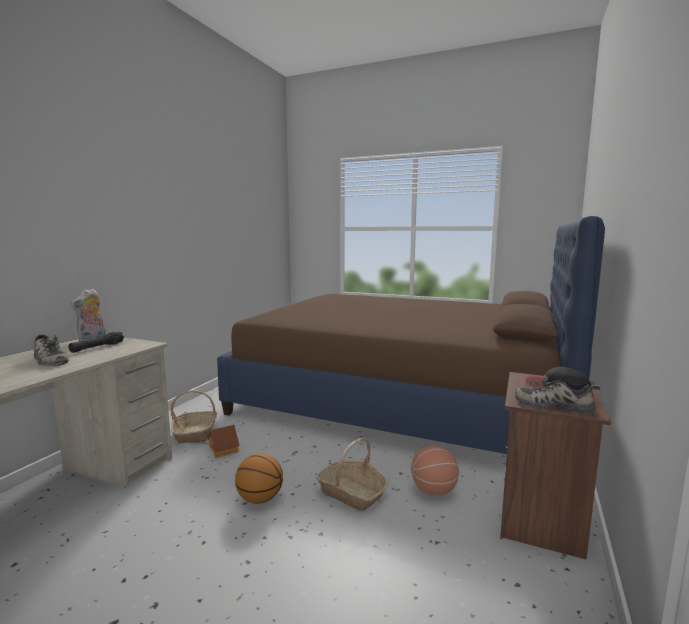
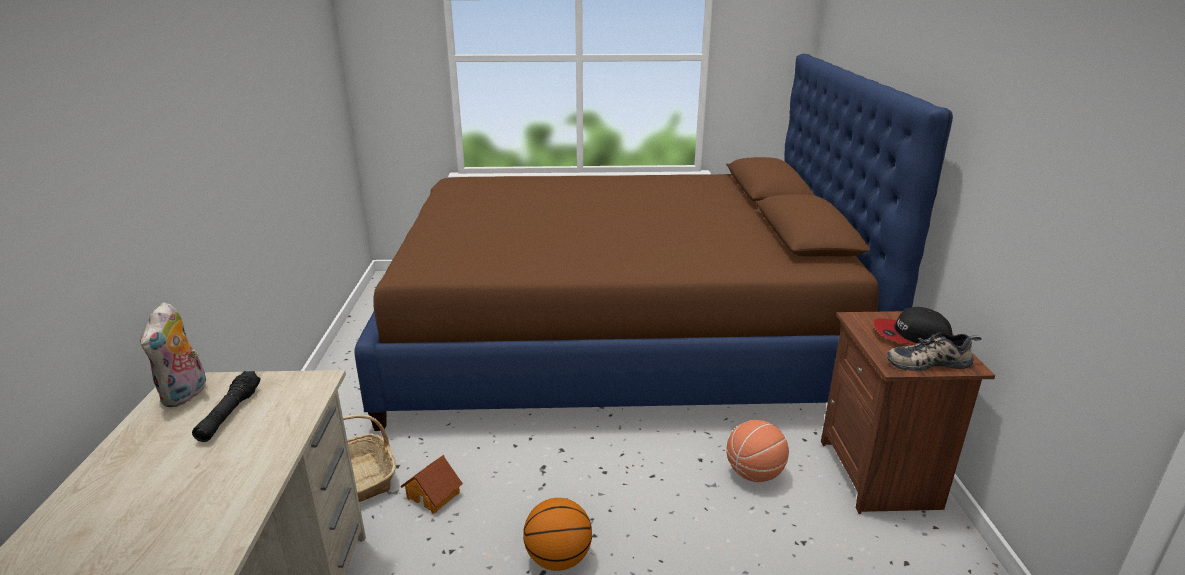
camera: 25 degrees left, 15 degrees up
(49, 359) = (180, 472): shoe -> none
(352, 493) = (666, 509): basket -> none

